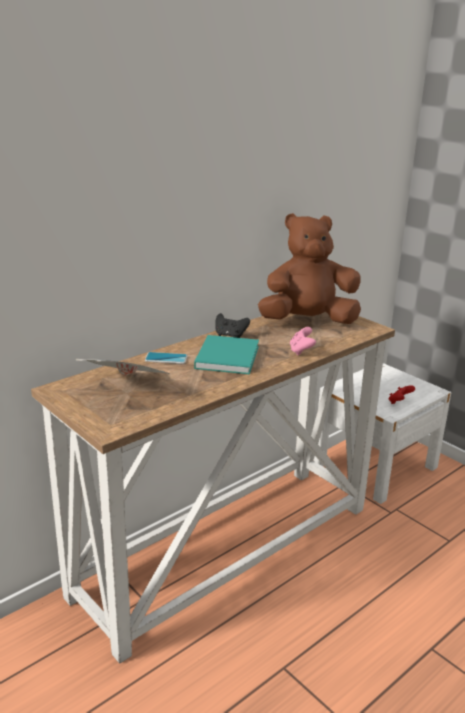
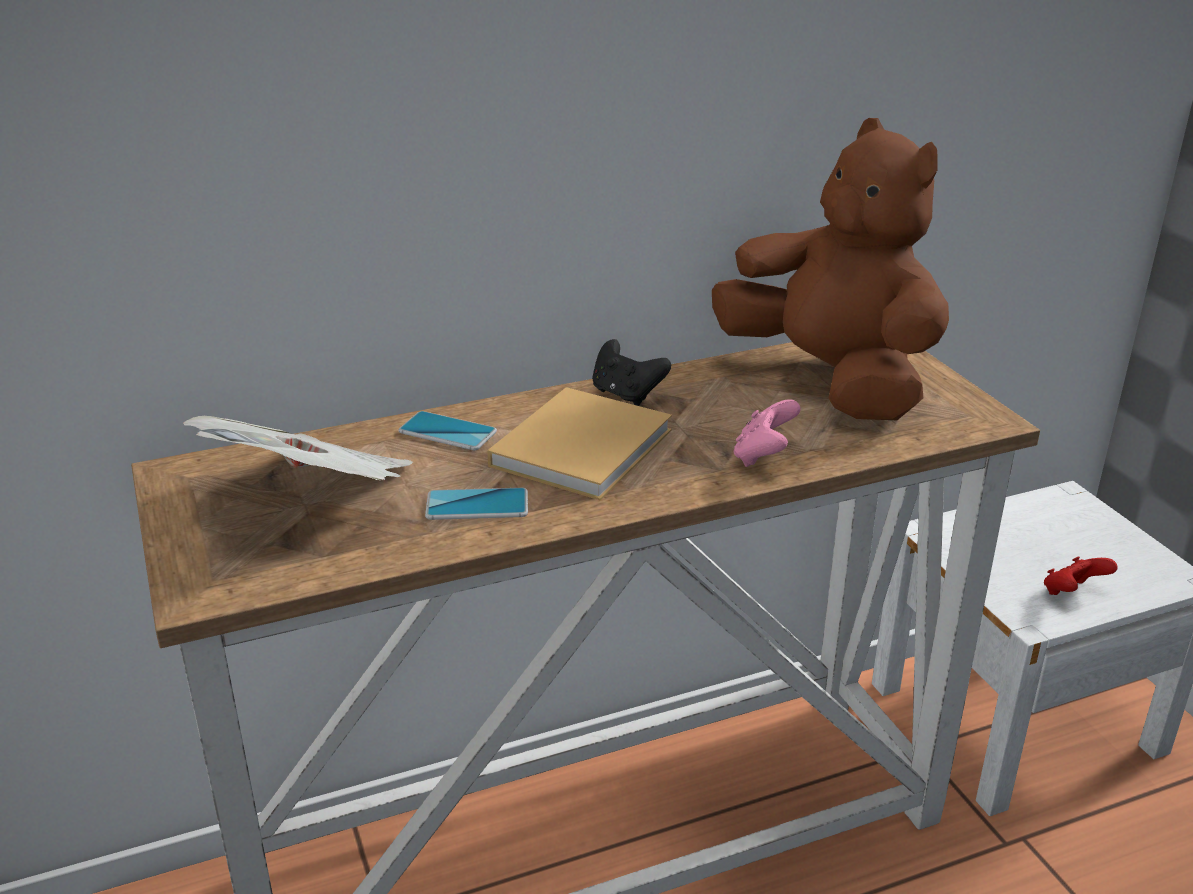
camera: 20 degrees right, 5 degrees up
(201, 383) = (477, 505): none -> phone
(228, 356) = (584, 445): turquoise book -> beige book
(307, 321) = (830, 380): brown plush toy -> brown plush toy turned 45 degrees clockwise

